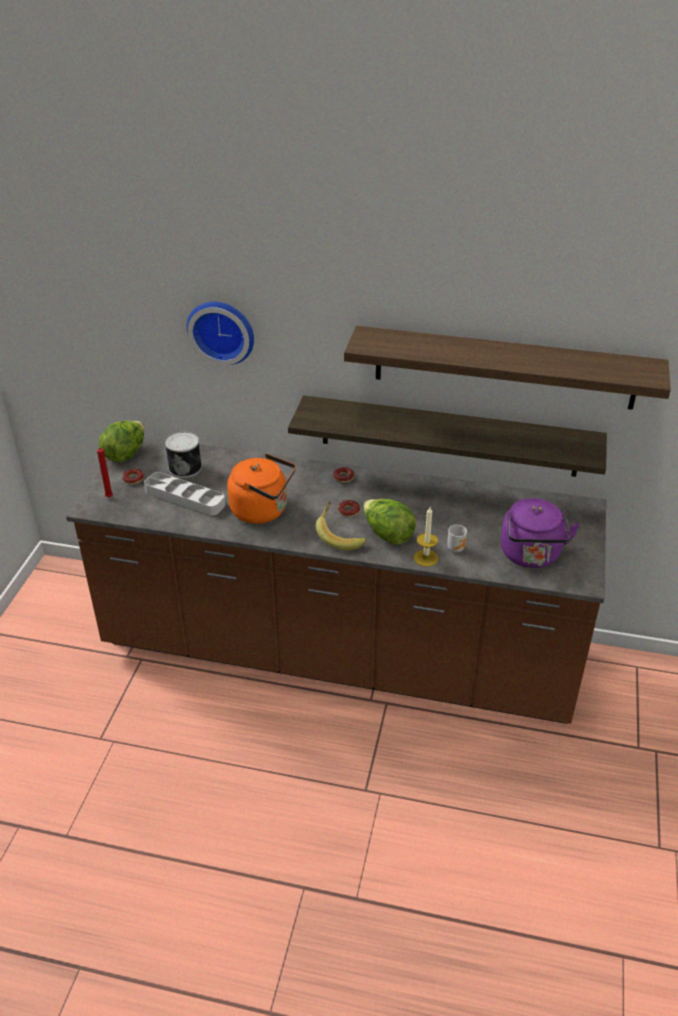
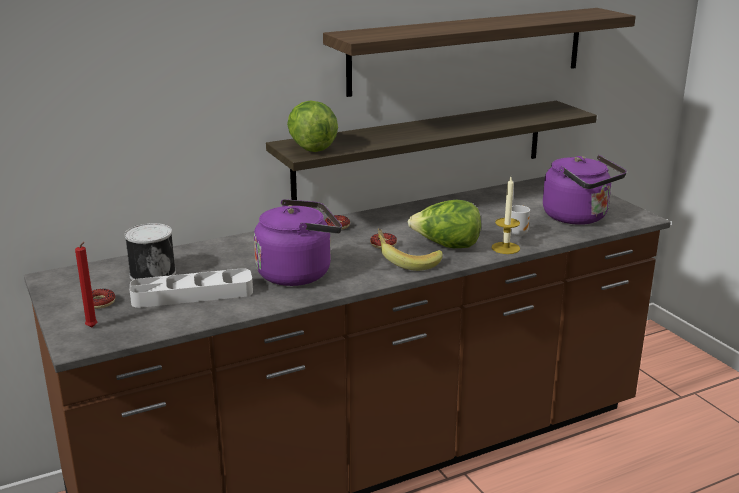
camera: 40 degrees left, 15 degrees down
(125, 454) = (54, 287): lettuce -> lettuce (311, 147)
(222, 330) = (161, 76): wall clock -> none
(263, 510) = (299, 273): orange kettle -> purple kettle

